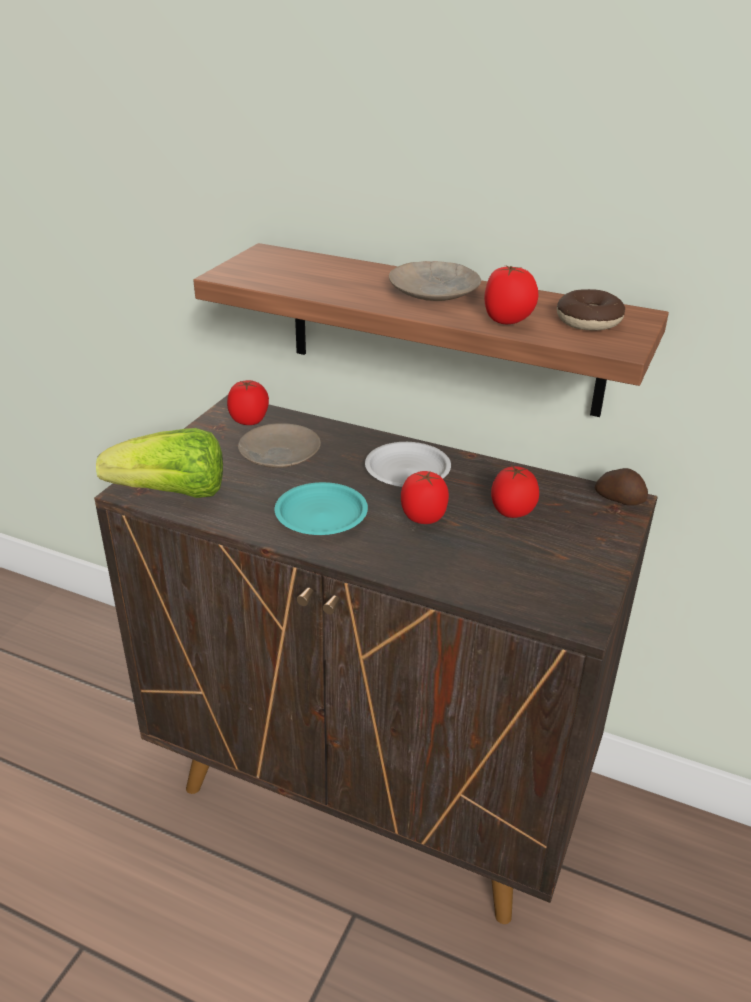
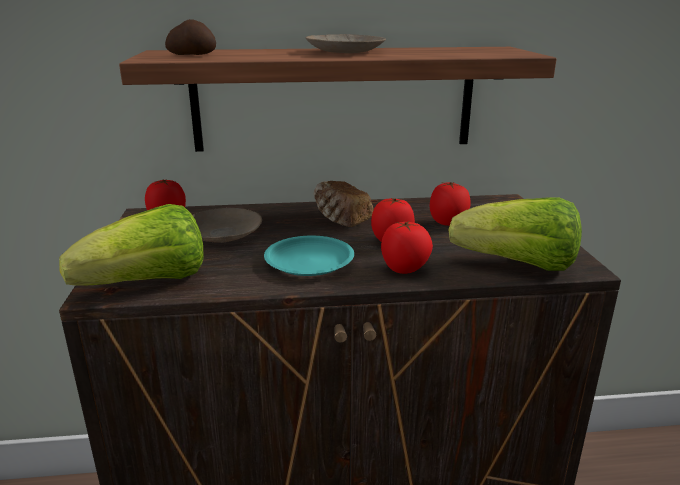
camera: 30 degrees left, 10 degrees down
(407, 470) = (340, 218): white plate -> bread
(508, 321) = (429, 54): tomato -> tomato (405, 269)
(514, 592) = (517, 265): none -> lettuce
(588, 321) = (478, 50): donut -> none
(619, 499) = (501, 200): potato -> potato (192, 55)

